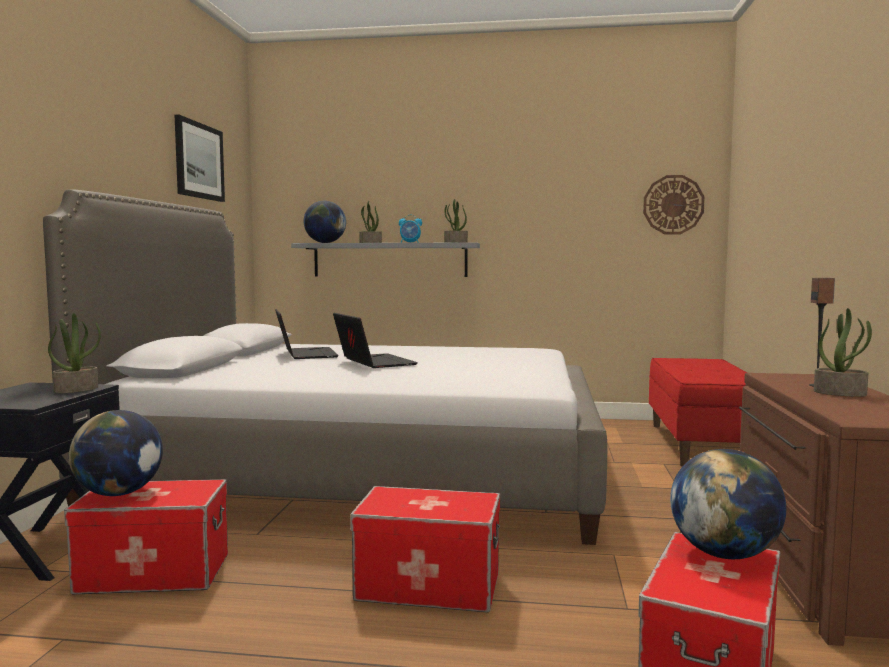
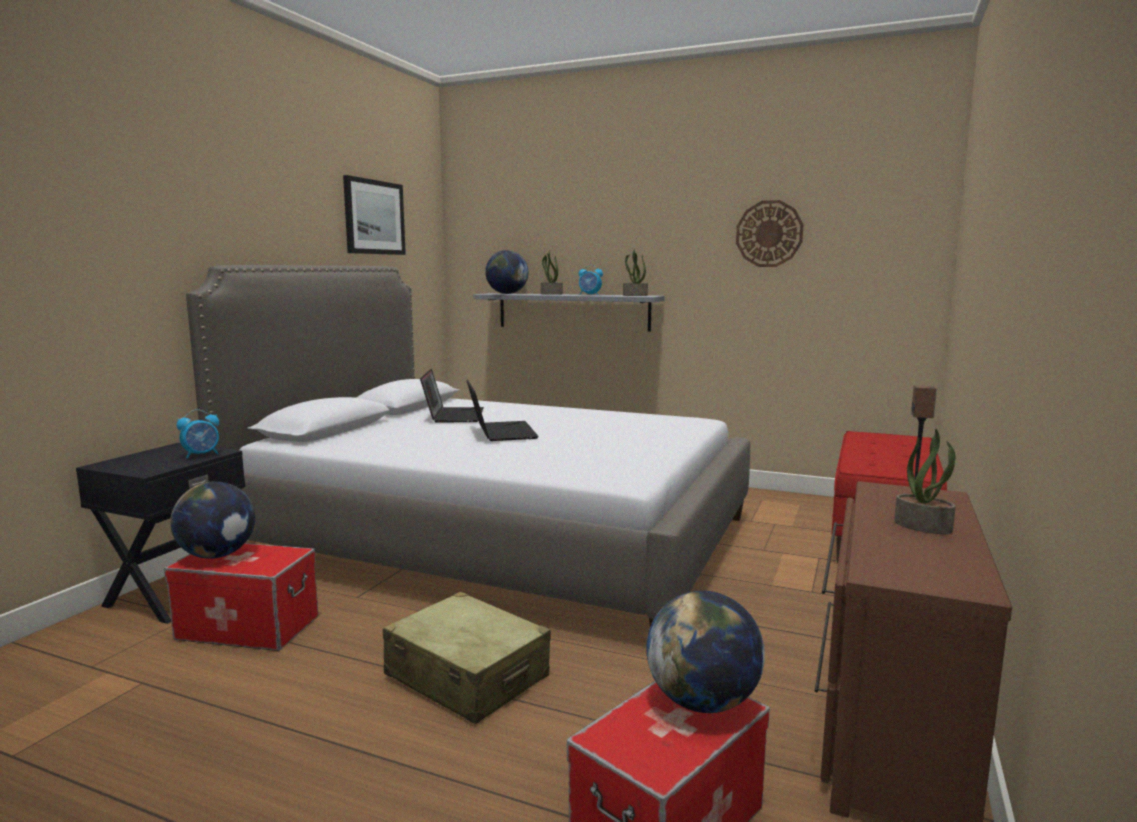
camera: 15 degrees right, 5 degrees up
(76, 389) = (202, 455): potted plant -> alarm clock
(427, 587) = (467, 676): storage box -> beige suitcase
(673, 205) = (885, 254): wall clock -> wall clock (769, 234)

